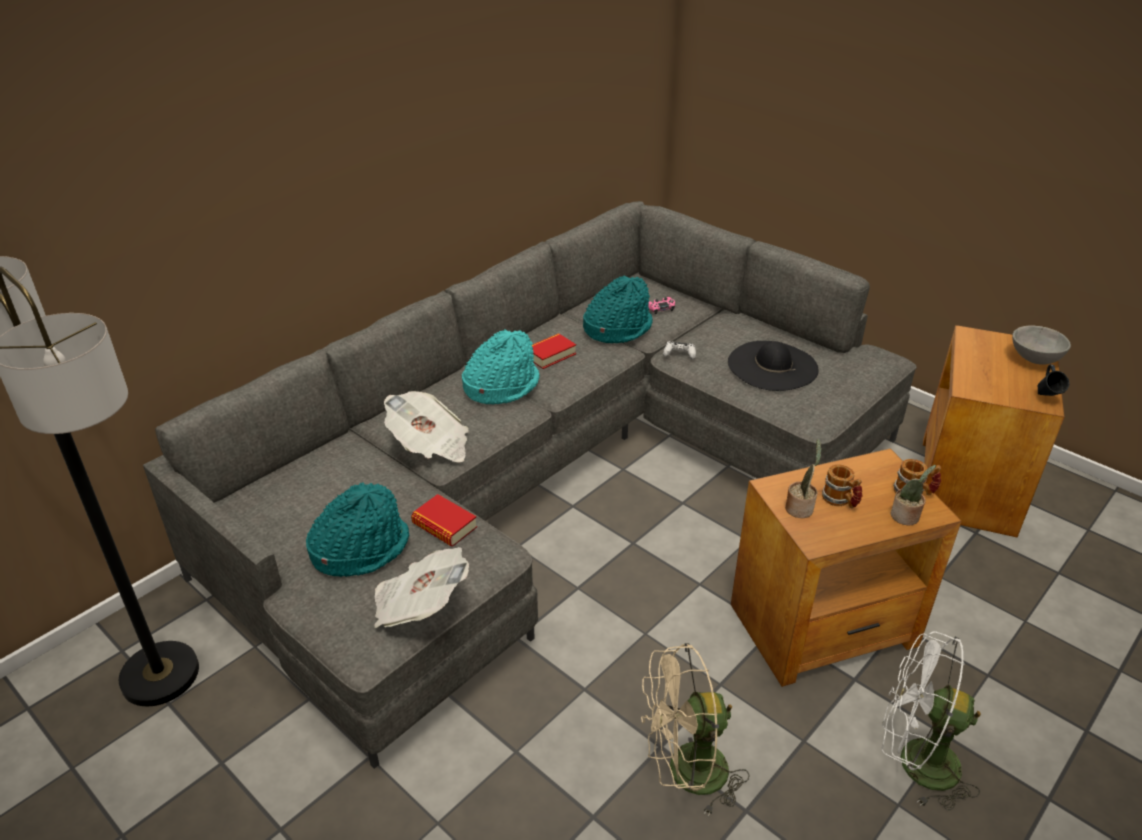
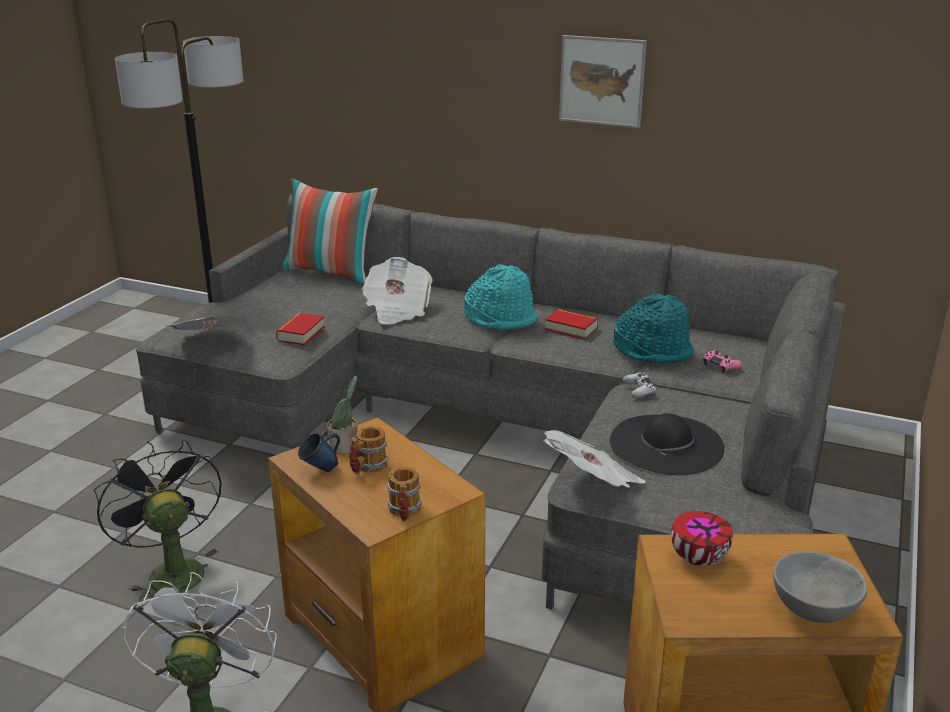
camera: 70 degrees right, 10 degrees down
(282, 475) = (331, 273): none -> pillow
(360, 548) = (263, 312): turquoise hat -> none
(452, 120) = (602, 81): none -> picture
(685, 774) = (170, 571): beige fan -> black fan
(818, 412) = (592, 483): none -> newspaper
(906, 517) = (357, 509): potted plant -> none
(980, 381) = (698, 557): none -> bowl
(1046, 398) = (704, 620): blue mug -> blue mug (321, 471)

